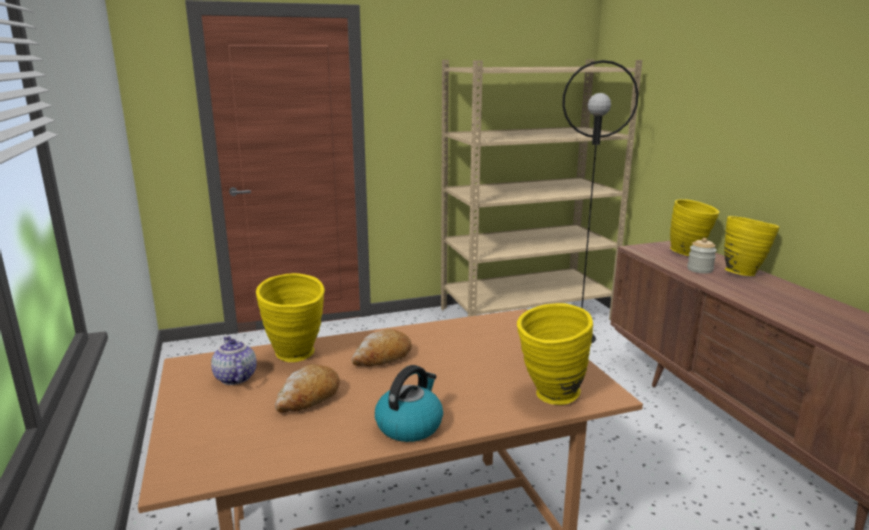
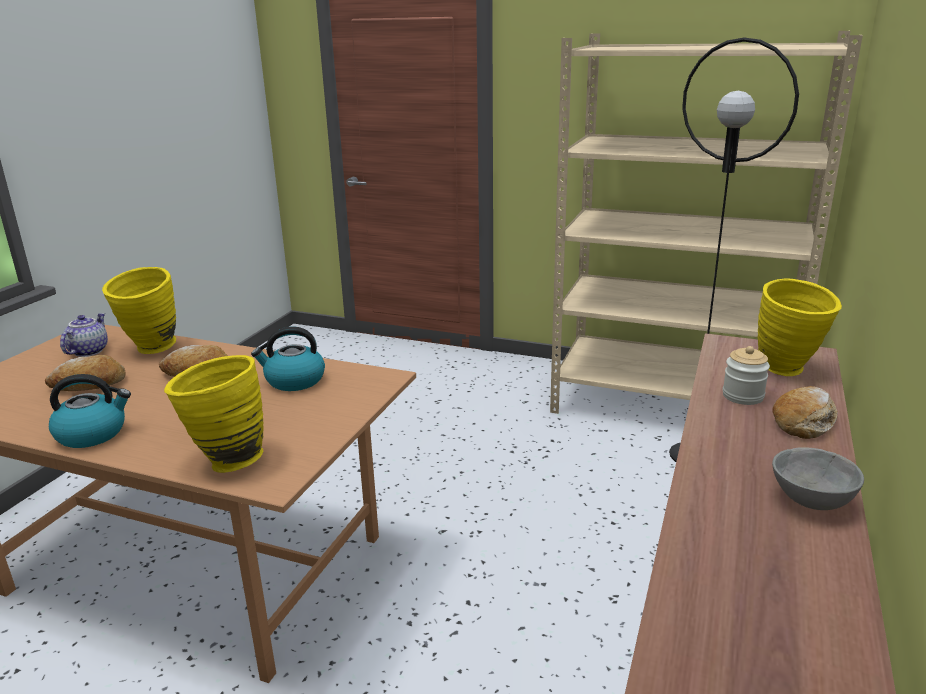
camera: 40 degrees right, 5 degrees up
(466, 338) = (294, 381): none -> kettle
(743, 273) = (804, 421): yellow vase -> bread
(815, 302) = (809, 501): none -> grey bowl

